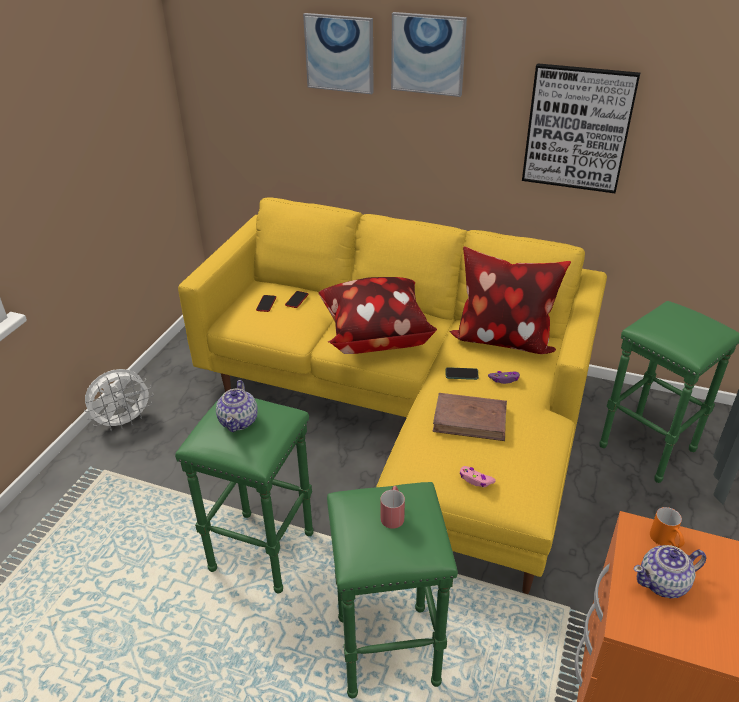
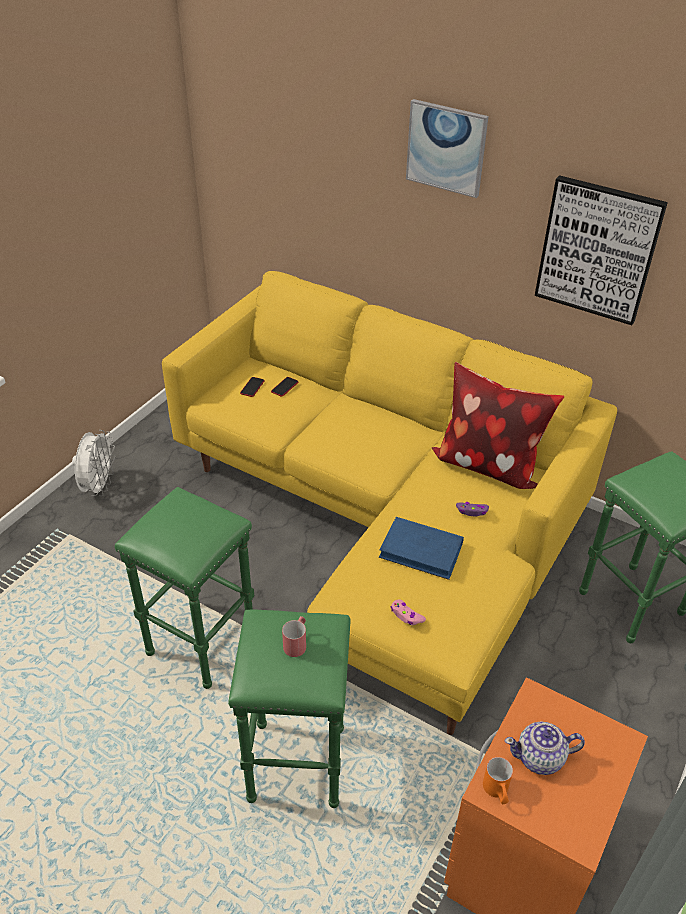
camera: 10 degrees right, 5 degrees up
(124, 422) = (98, 486): white fan -> white fan turned 60 degrees counterclockwise
(239, 421) = (179, 521): teapot -> none
(339, 53) = (356, 133): picture -> none
(374, 336) = (353, 441): pillow -> none
(461, 374) = (429, 498): phone -> none
(470, 420) = (421, 550): brown book -> blue book
(665, 541) = (560, 716): orange mug -> orange mug (497, 792)

